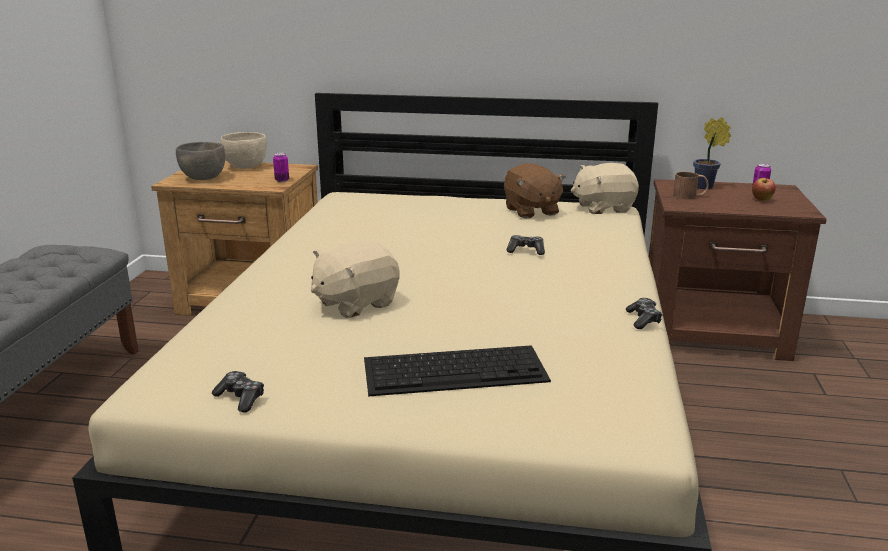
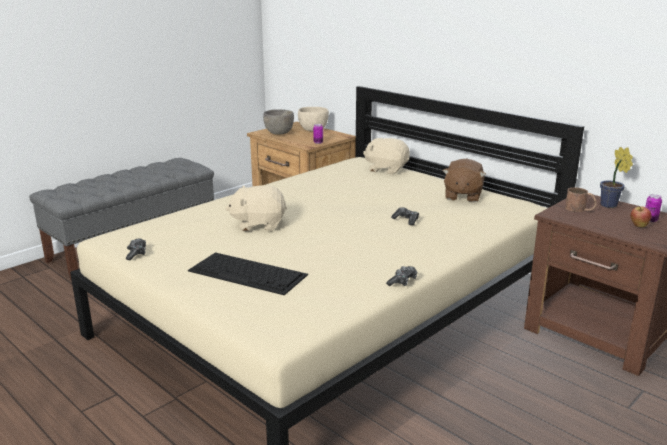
camera: 35 degrees right, 0 degrees up
(603, 208) = (522, 205): beige plush toy -> beige plush toy (386, 169)

